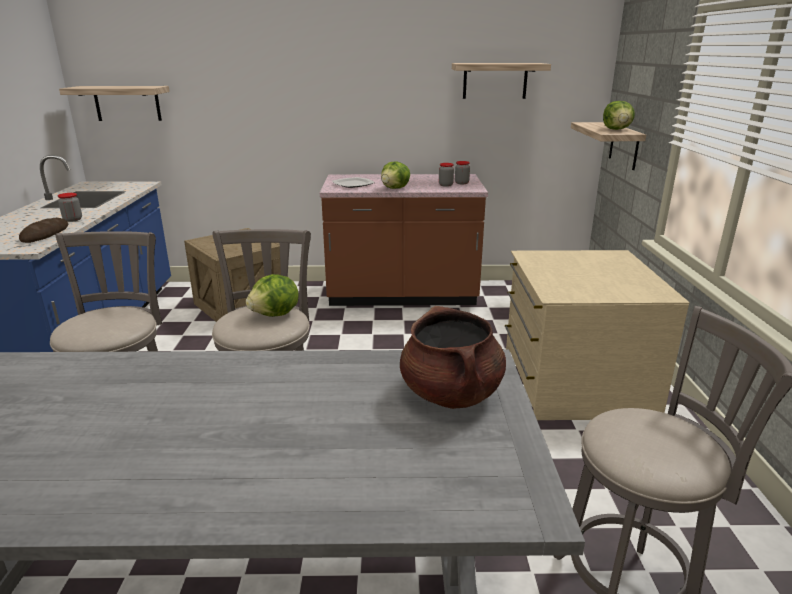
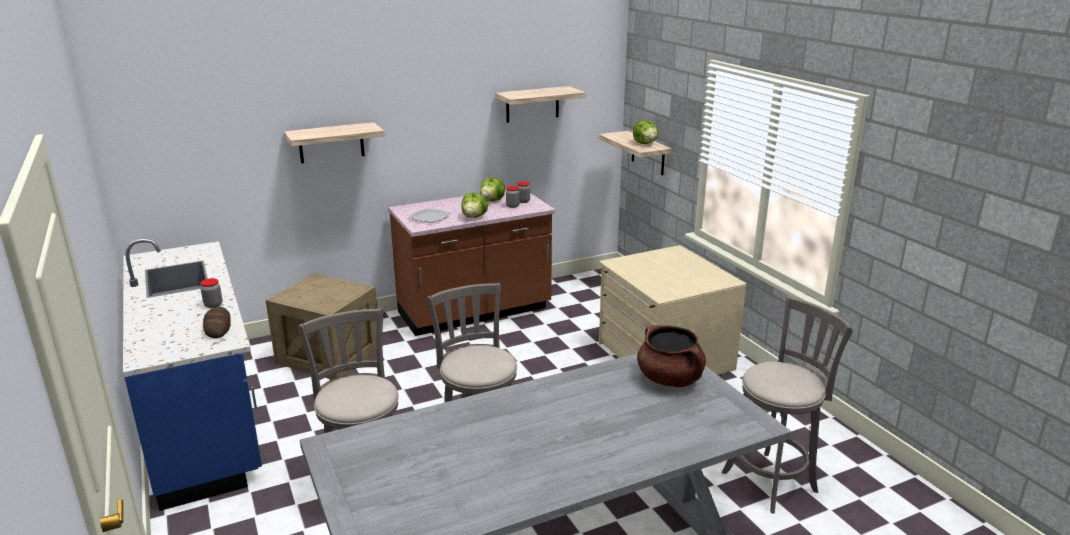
camera: 25 degrees left, 0 degrees up
(127, 103) = (170, 163): shelf -> shelf (331, 143)
(275, 315) = (487, 354): lettuce -> lettuce (492, 201)

